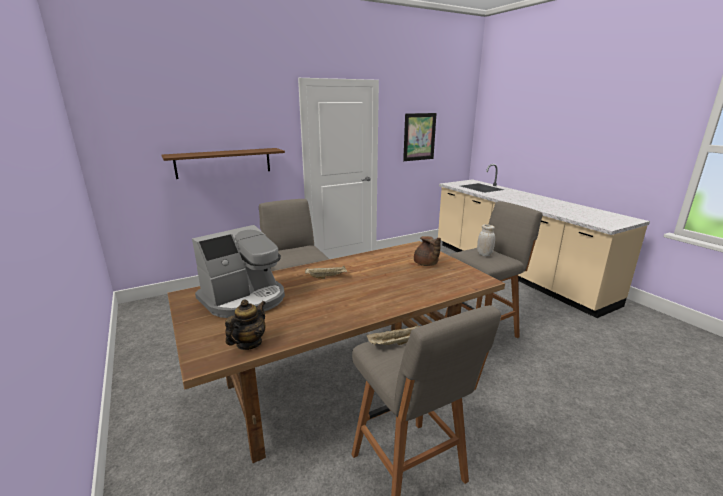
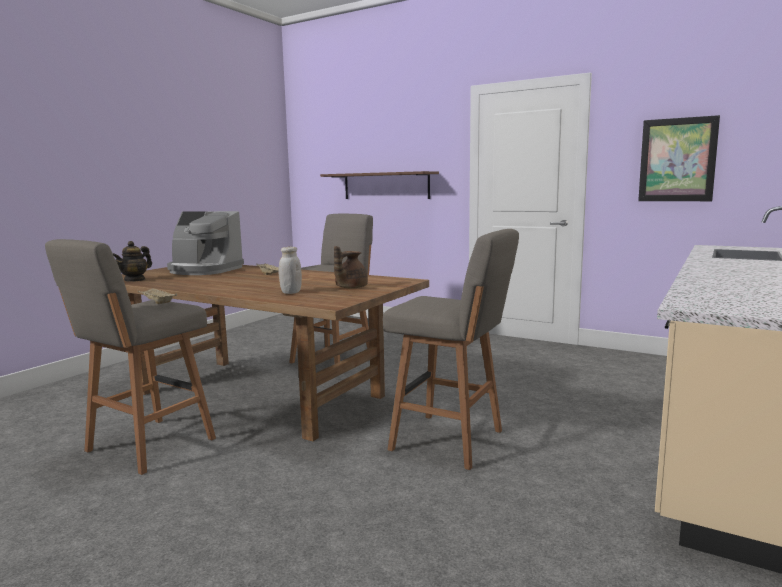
camera: 60 degrees right, 10 degrees down
(249, 343) = (135, 280): teapot -> teapot turned 120 degrees clockwise
(484, 254) = (438, 302): white jar -> white jar (291, 292)

